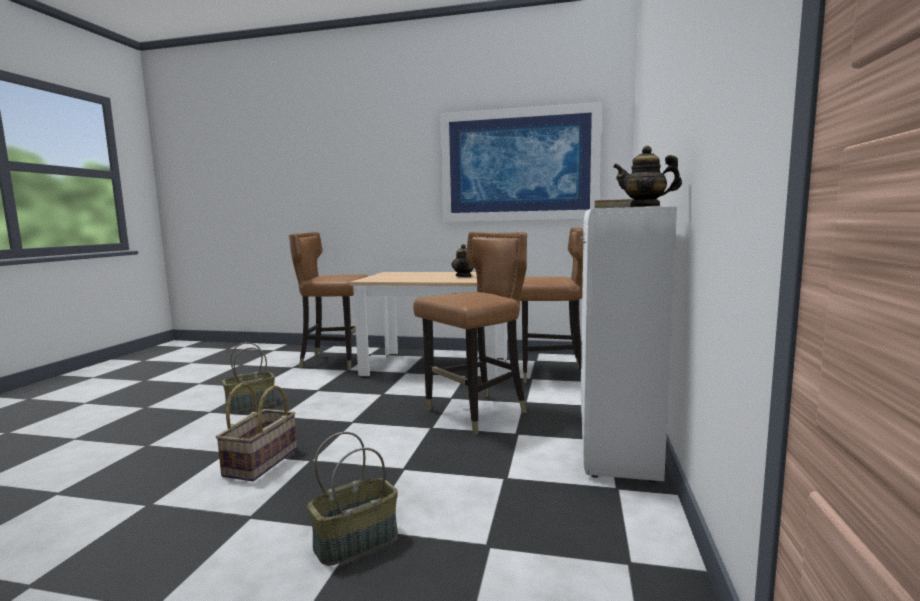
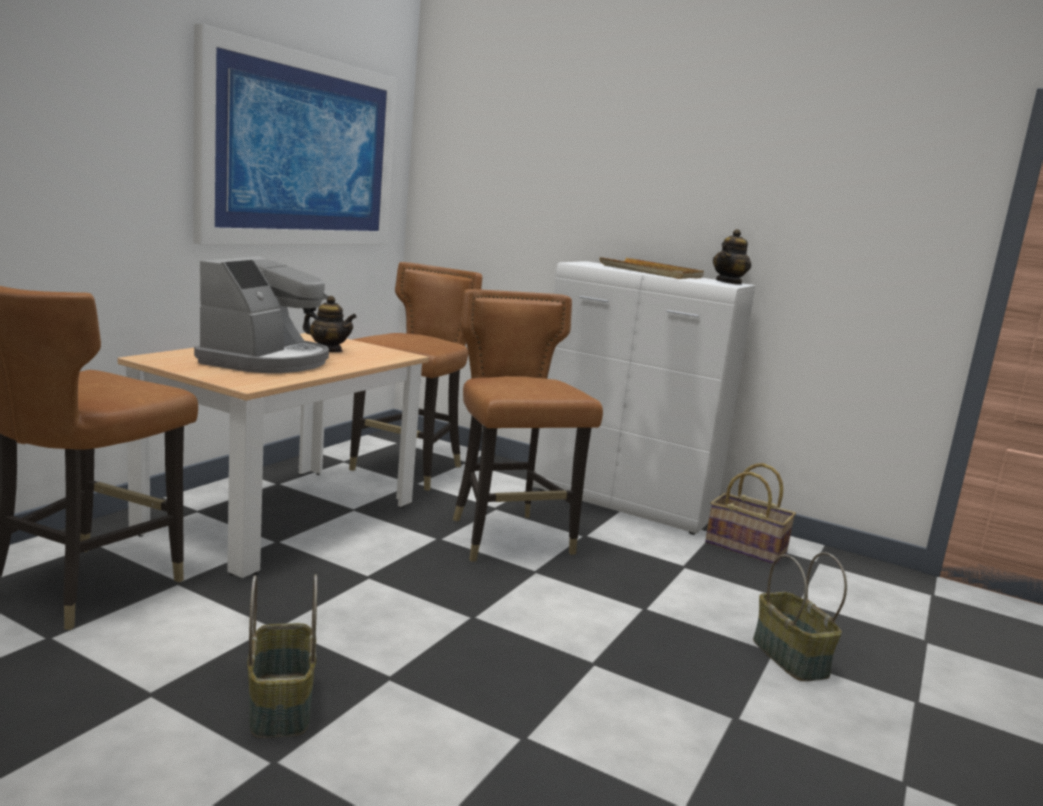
camera: 75 degrees left, 5 degrees up
(262, 462) = (582, 703): basket -> basket (746, 547)
(416, 276) = (266, 361): none -> coffee machine

